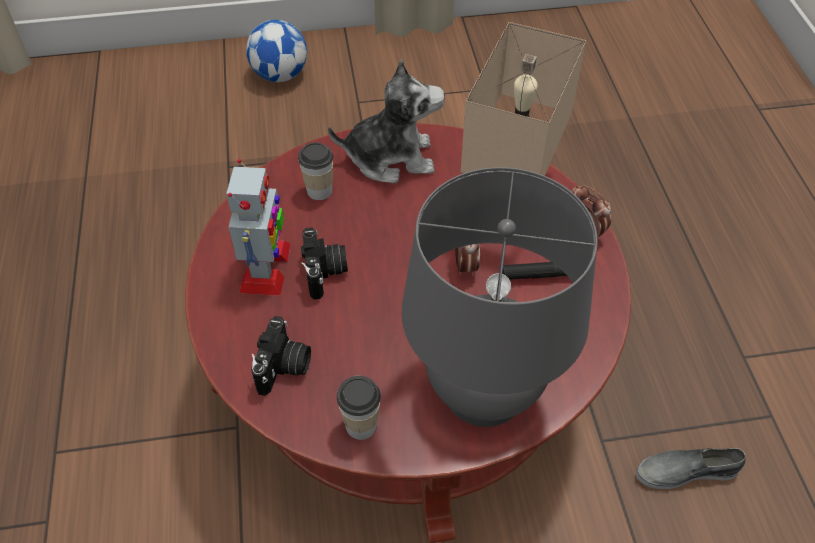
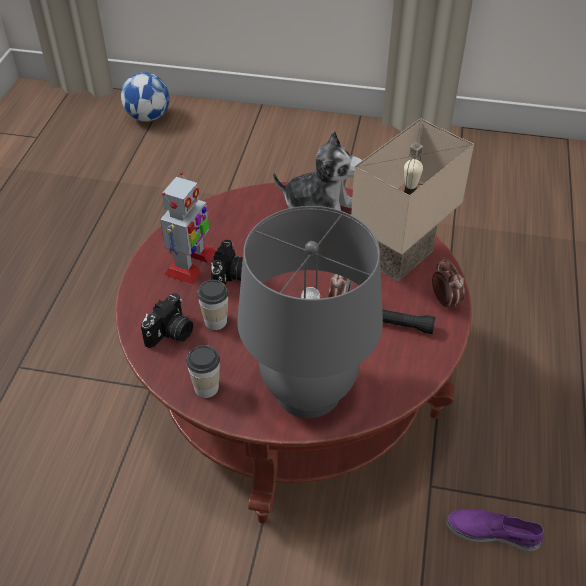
camera: 20 degrees right, 5 degrees down
(280, 75) = (294, 141): football -> football (148, 117)
(319, 191) = (255, 220): cup -> cup (215, 321)
(686, 471) = (492, 532): grey shoe -> purple shoe

